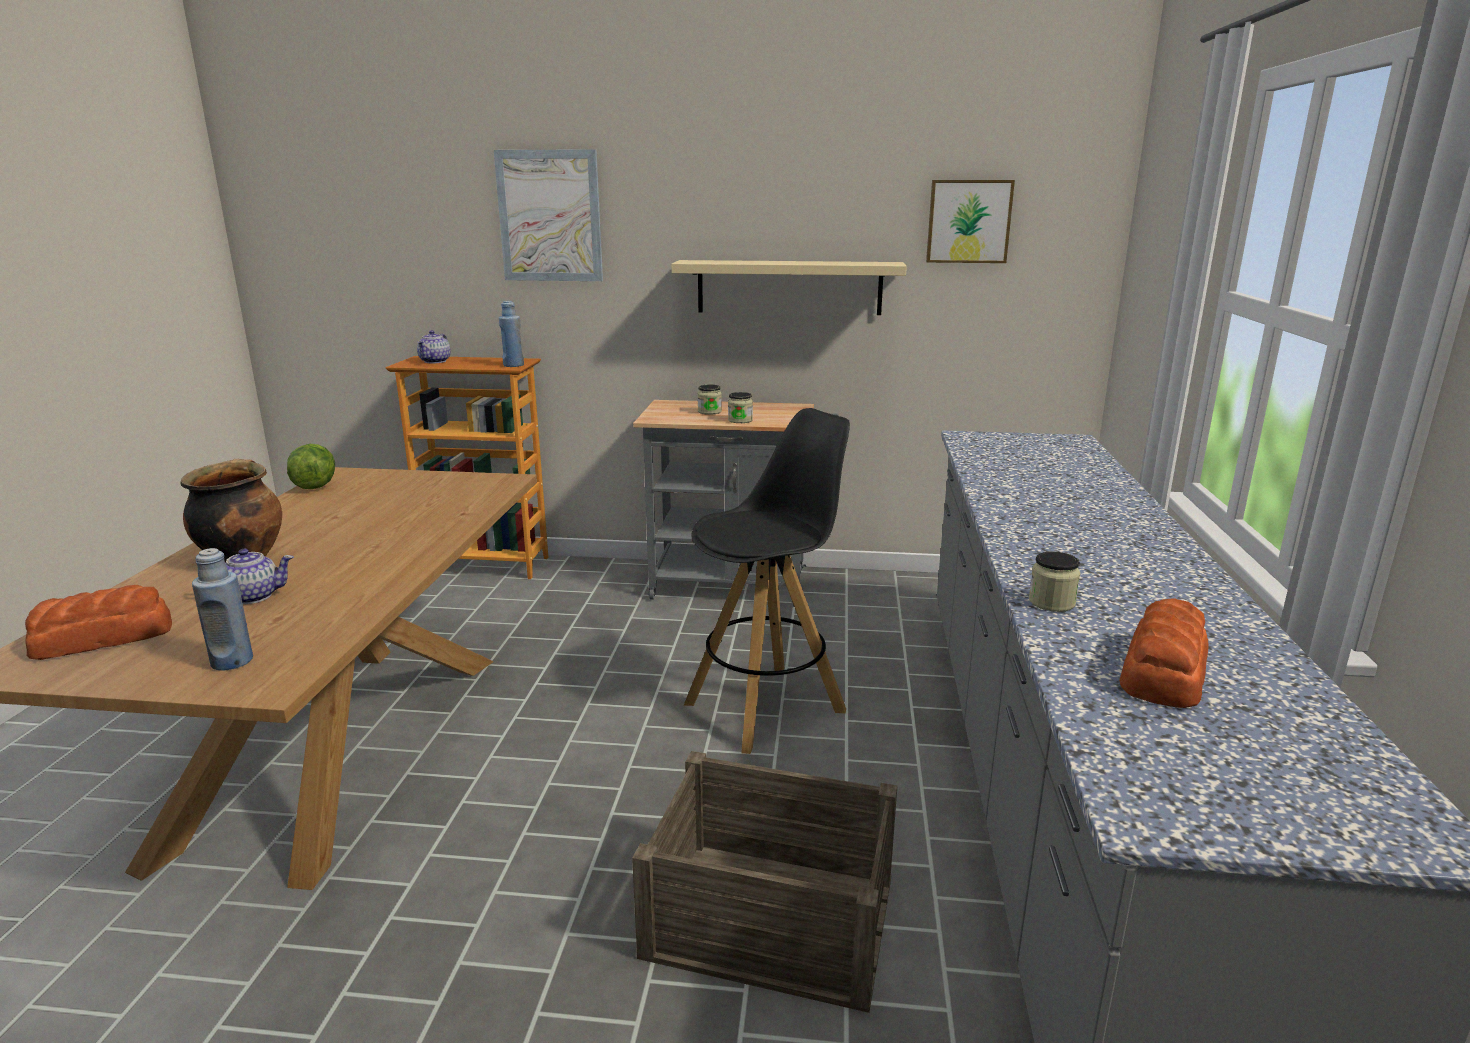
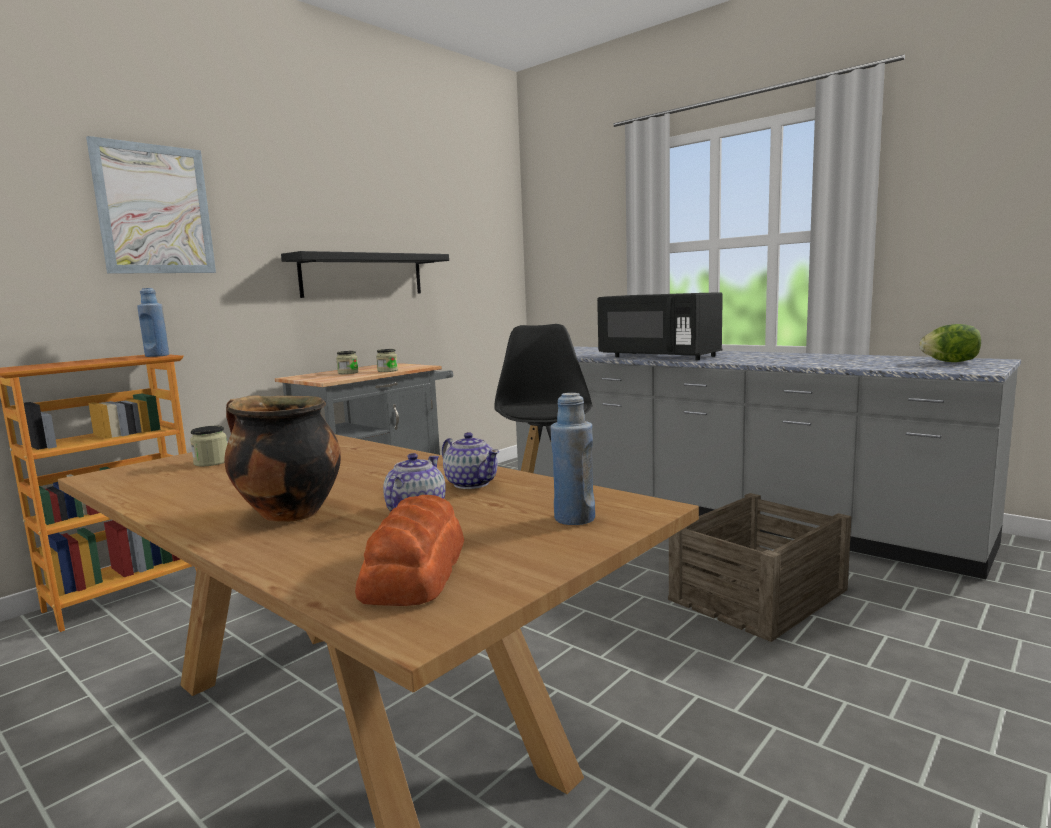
camera: 55 degrees left, 10 degrees down
(315, 486) = (112, 485): lettuce -> lettuce (950, 362)
(435, 361) = (44, 365): teapot -> teapot (471, 483)
(789, 287) = (363, 275): beige shelf -> black shelf
(968, 221) = (457, 230): picture -> none
(1023, 511) = (659, 357): none -> black microwave
(1051, 602) = (778, 363): jar -> jar (211, 462)
(1162, 671) = (859, 361): bread -> none

